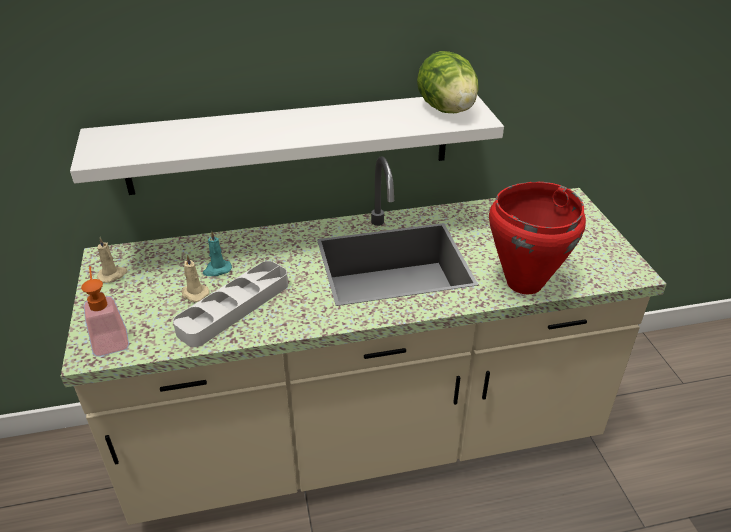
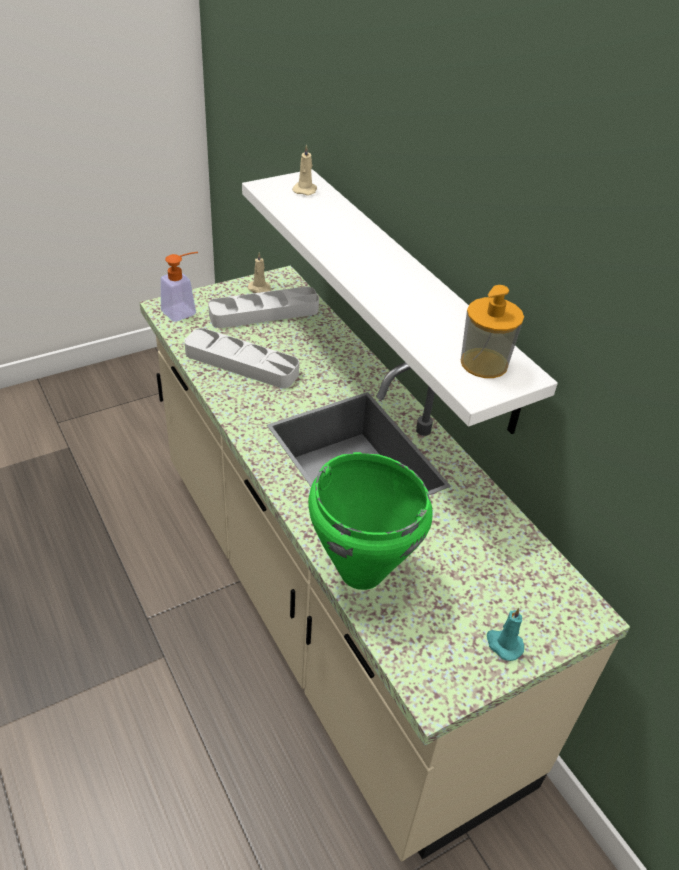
camera: 70 degrees right, 5 degrees up
(157, 279) = (264, 312): none -> grey tray
(194, 293) = (252, 337): beige candle -> beige candle (305, 190)
(217, 270) = (290, 341): turquoise candle -> turquoise candle (503, 644)
(447, 110) = (484, 363): lettuce -> soap dispenser
(523, 283) = (361, 571): red cooking pot -> green cooking pot

